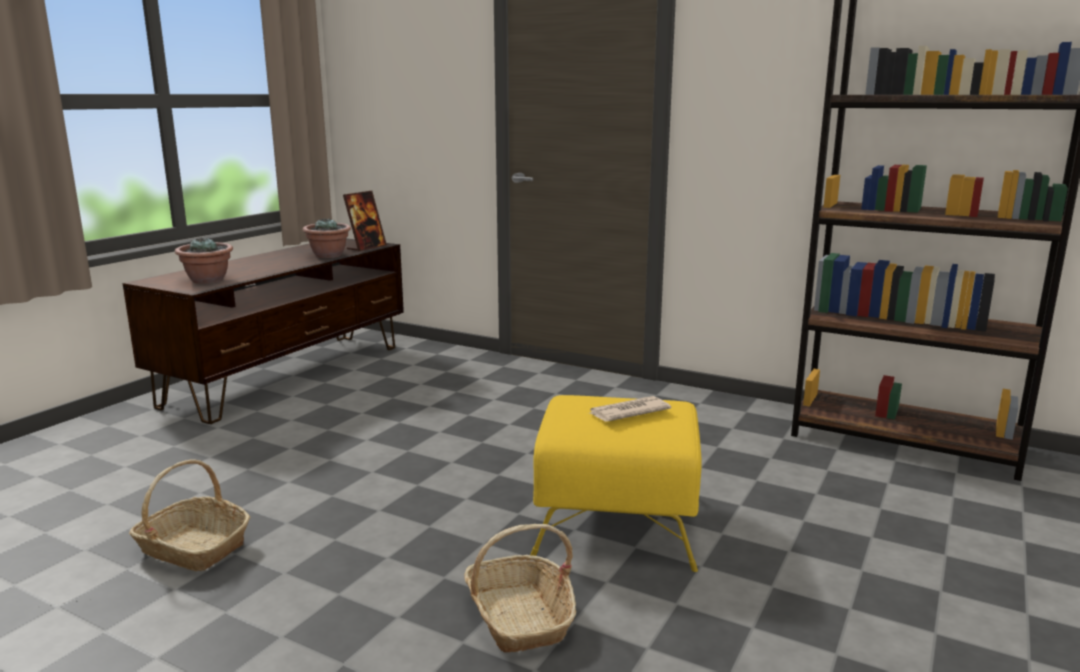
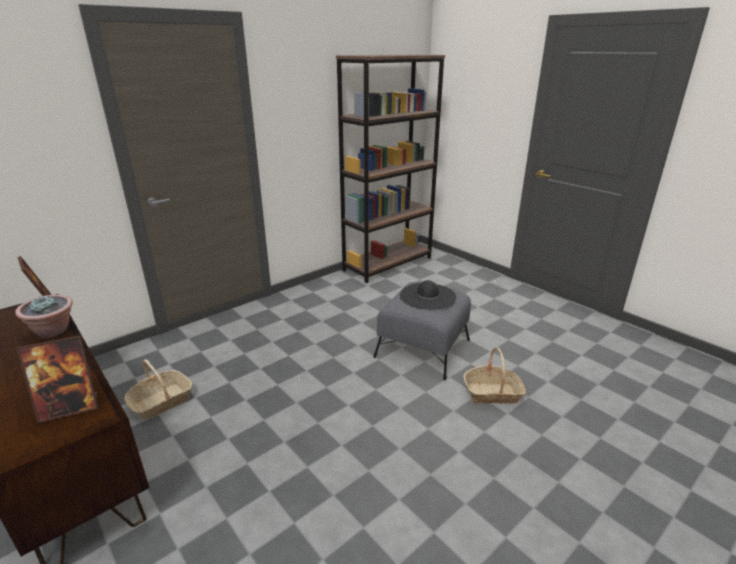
camera: 70 degrees left, 10 degrees up
(192, 548) = (382, 524): basket -> basket (161, 401)
(208, 280) = (70, 408): potted plant -> picture frame
(615, 521) = (422, 348): yellow ottoman -> grey ottoman
(627, 412) = (428, 296): newspaper -> black hat

